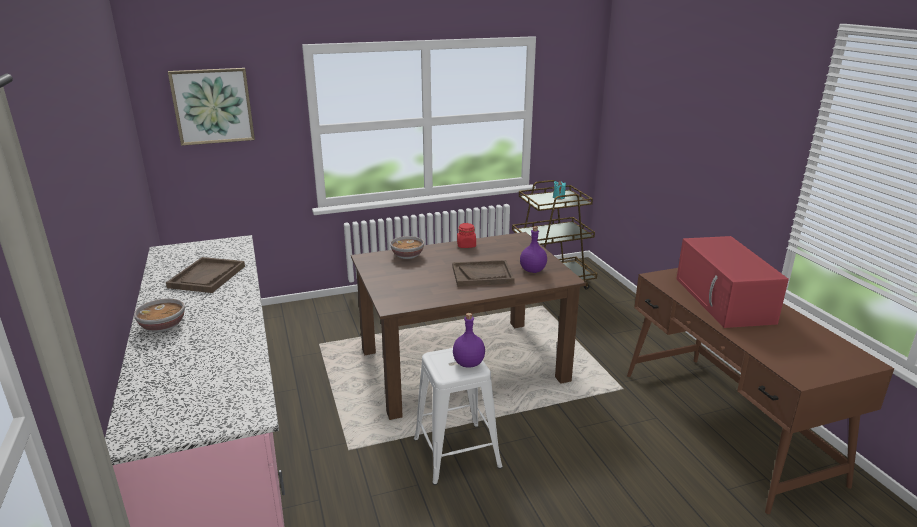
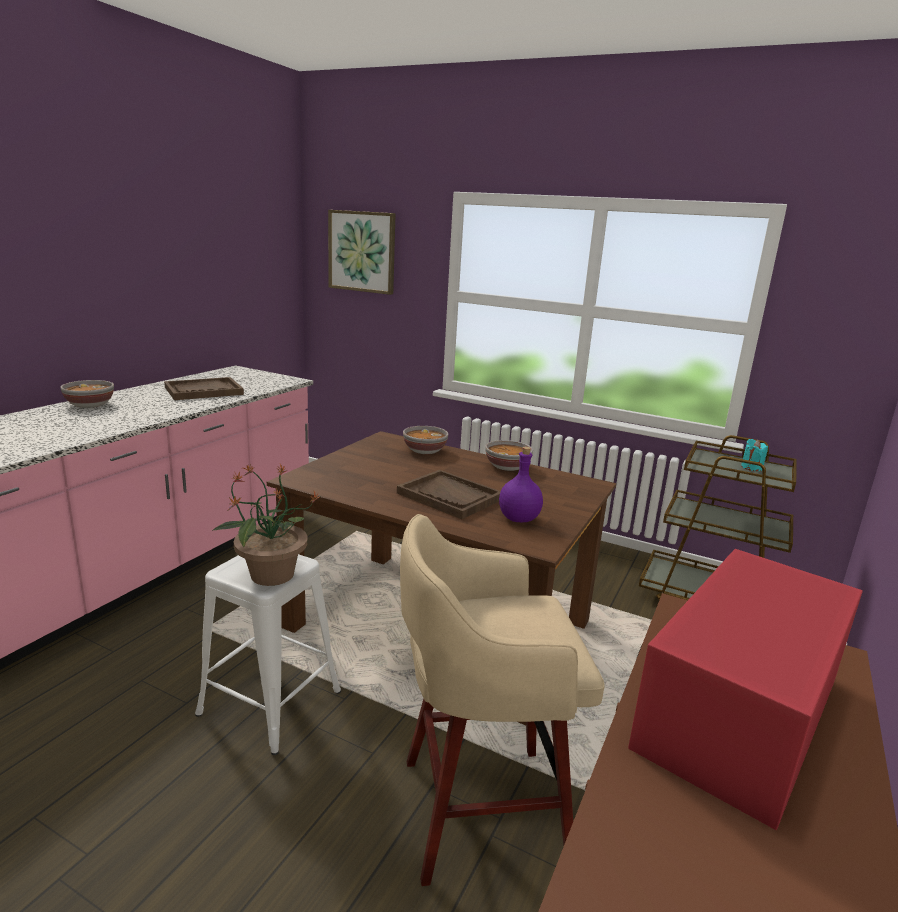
camera: 45 degrees right, 5 degrees down
(466, 245) = (507, 466): red jar -> bowl
(468, 363) = (270, 575): purple bottle -> potted plant
(604, 423) = (477, 811): none -> beige stool

